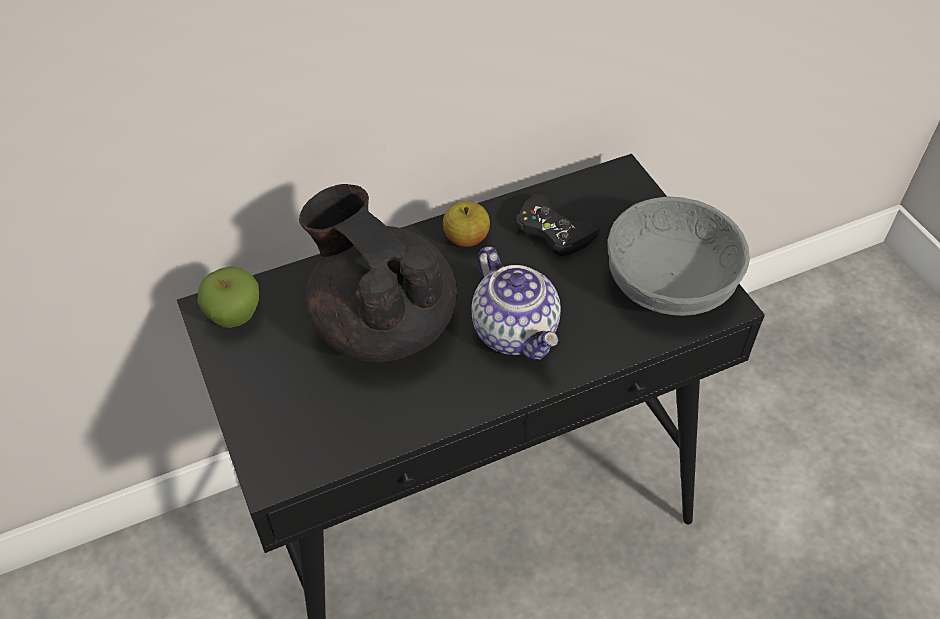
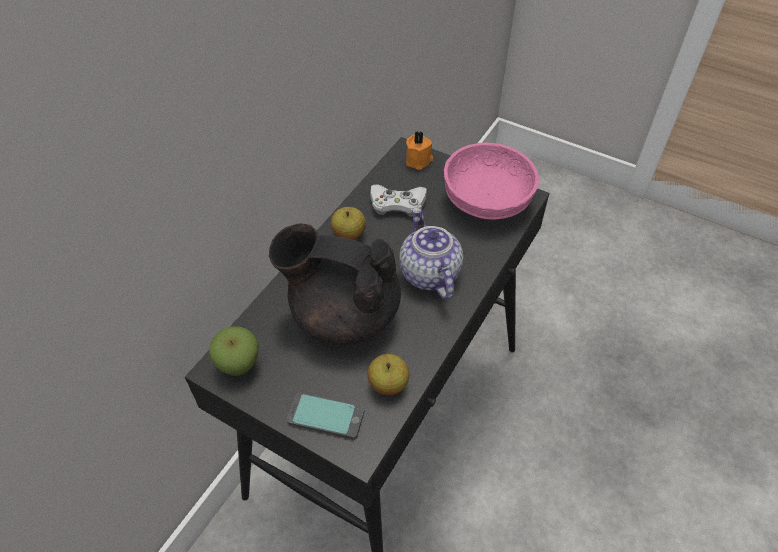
camera: 35 degrees left, 0 degrees up
(271, 420) = (326, 416): none -> phone
(361, 426) = (388, 384): none -> apple
(516, 331) = (428, 274): teapot -> teapot turned 135 degrees counterclockwise
(553, 231) = (397, 204): black game controller -> white game controller
(627, 193) = (419, 160): none -> orange candle
(667, 281) = (485, 200): grey bowl -> pink bowl

